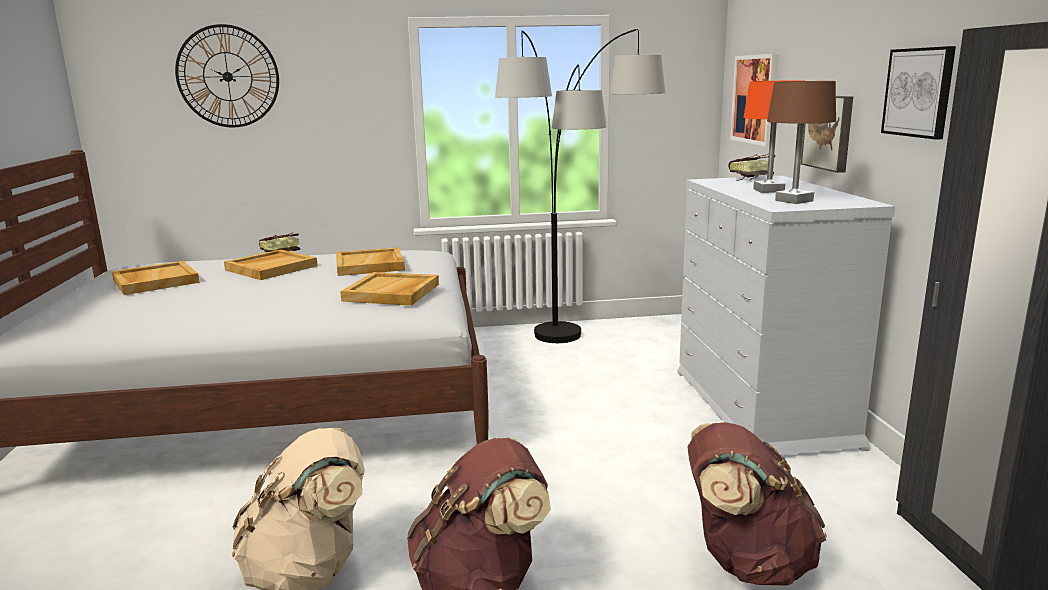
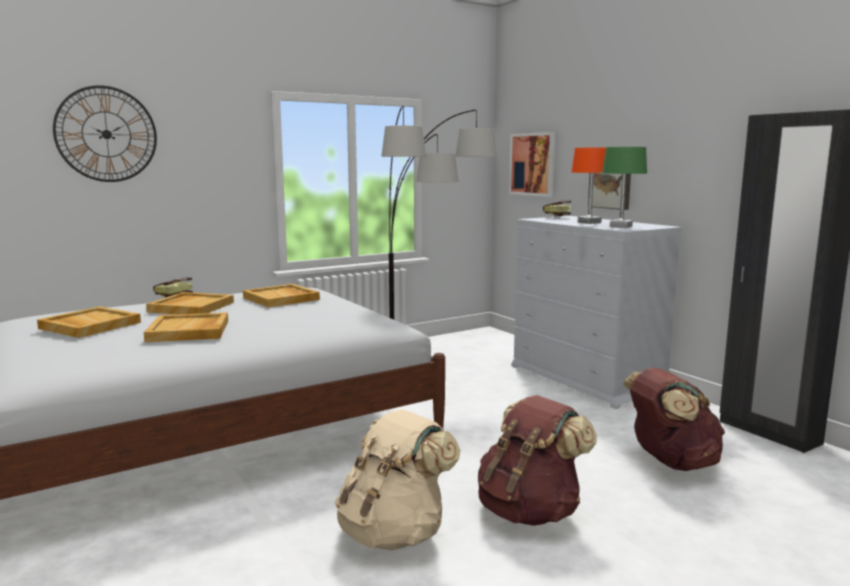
camera: 25 degrees left, 5 degrees down
(392, 293) = (340, 314): beige tray -> beige tray (189, 331)
(794, 201) = (621, 226): brown table lamp -> green table lamp
(919, 92) = (690, 155): picture -> none

